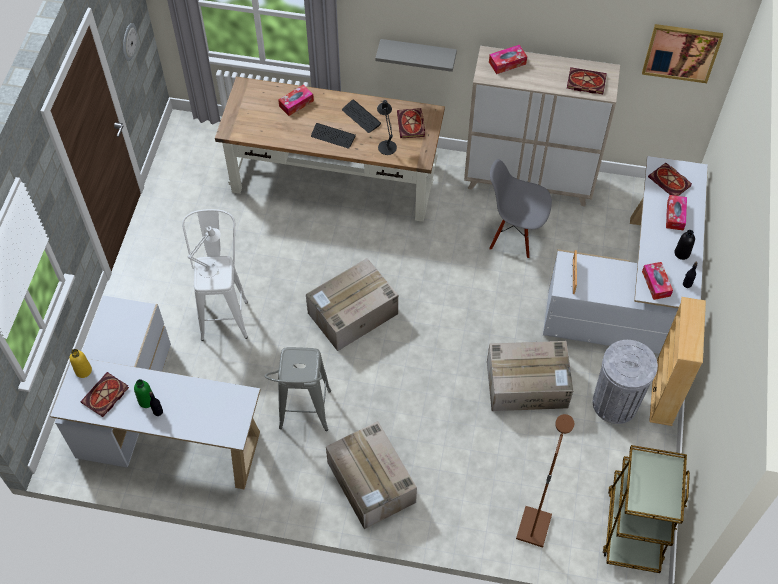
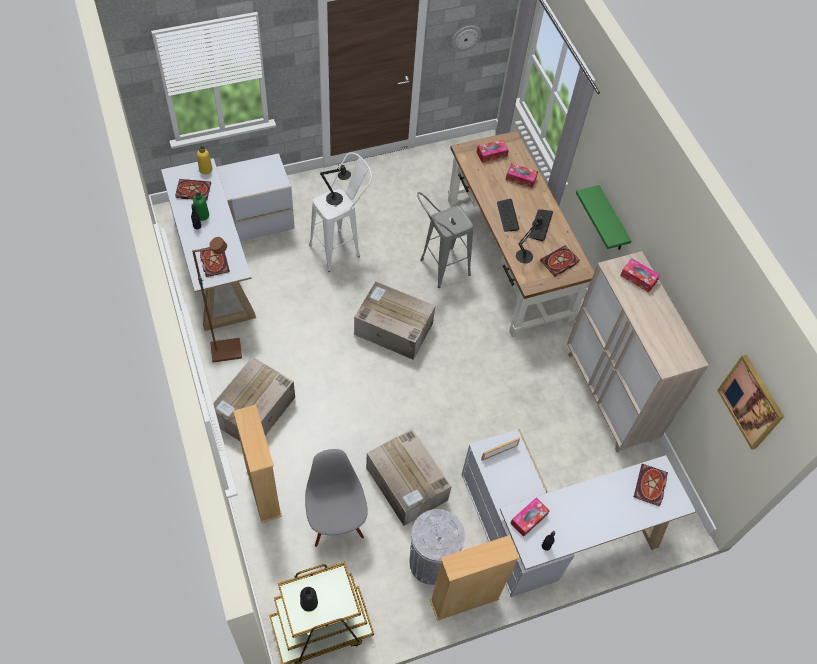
camera: 55 degrees right, 0 degrees up
(211, 267) = (337, 199): white table lamp -> black table lamp
(304, 418) = (283, 340): grey stool -> grey stool (438, 270)
(418, 54) = (611, 221): grey shelf -> green shelf
(467, 514) = (263, 491): none -> beige bookcase
(514, 234) = (547, 409): grey chair -> grey chair (336, 522)
(532, 526) = (278, 546): brown floor lamp -> brown floor lamp (226, 350)
(585, 82) = (664, 345): book -> book (213, 261)
(675, 215) = (615, 505): tissue box -> tissue box (491, 154)
(682, 253) = (577, 528): black bottle -> black bottle (309, 603)

